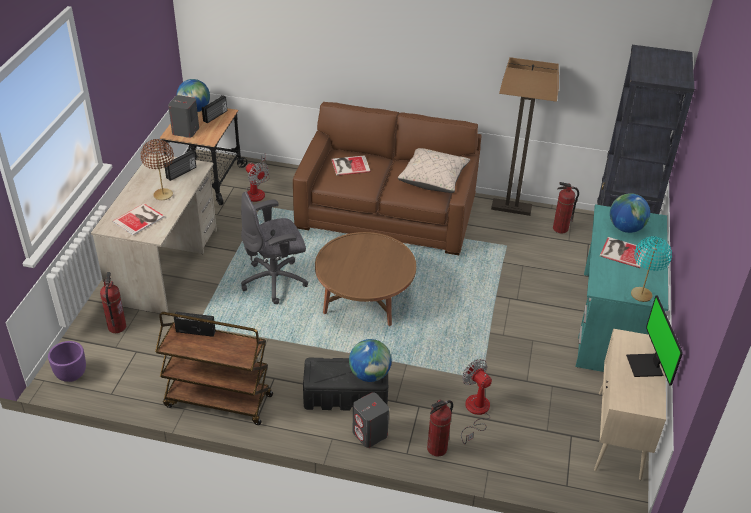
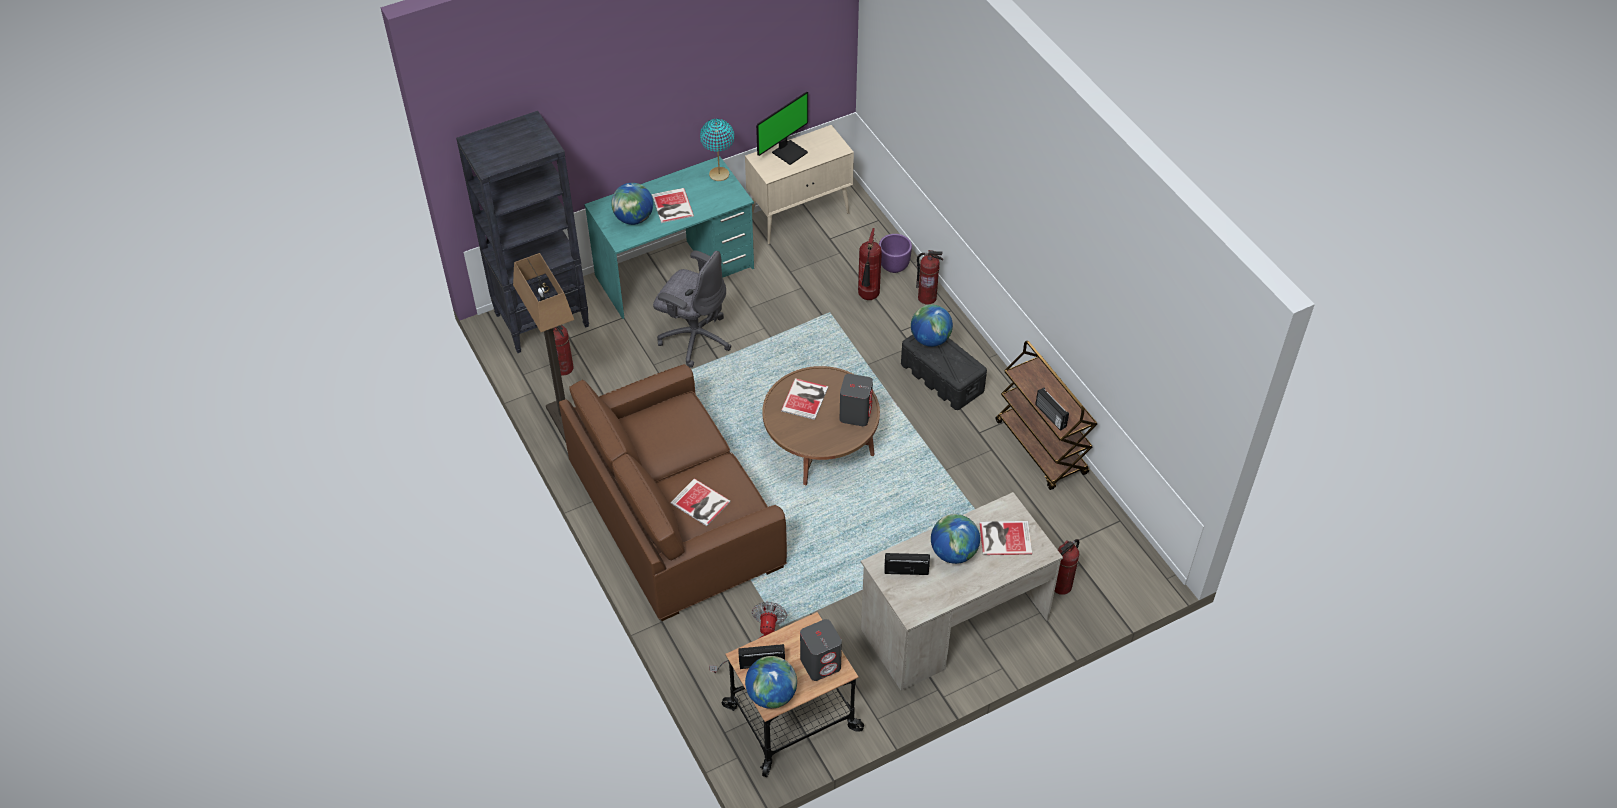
camera: 130 degrees left, 10 degrees up
(71, 374) = (1139, 566): purple planter -> purple planter (894, 266)
(163, 195) = (953, 552): brown table lamp -> globe
(275, 281) = (874, 521): grey office chair -> grey office chair (694, 338)
(370, 434) = (959, 340): grey speaker -> grey speaker (855, 414)
(384, 264) = (806, 398): none -> book
(433, 179) = (652, 424): beige pillow -> none
(475, 412) = (868, 297): fan -> fire extinguisher

